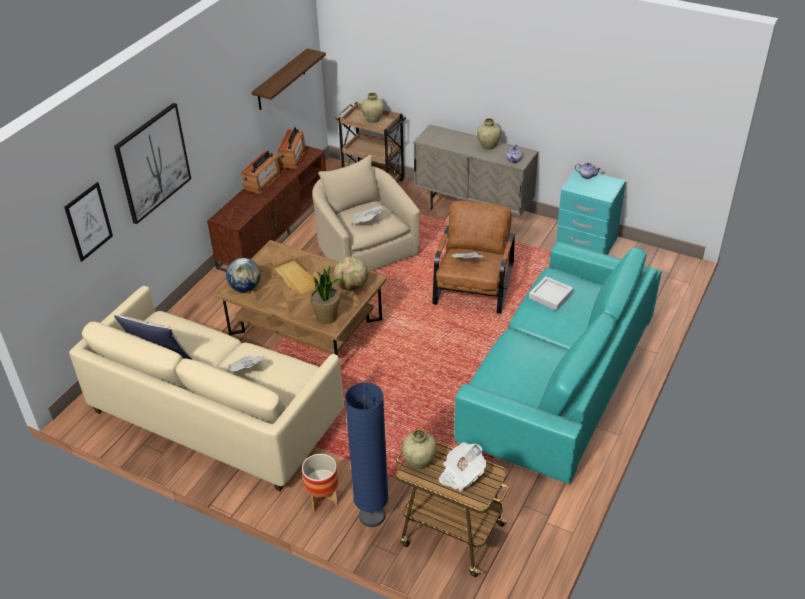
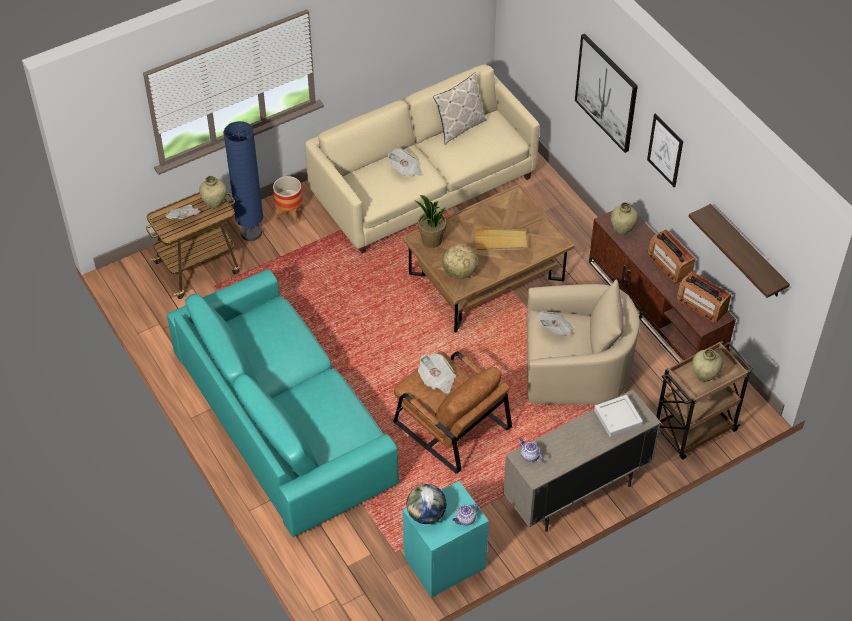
camera: 120 degrees right, 10 degrees up
(88, 221) = (551, 43): picture -> picture (665, 150)
(245, 288) = (513, 205): globe -> globe (426, 515)
(488, 146) = (574, 449): beige vase -> beige vase (622, 229)
(550, 296) = (338, 410): grey tray -> grey tray (617, 418)

